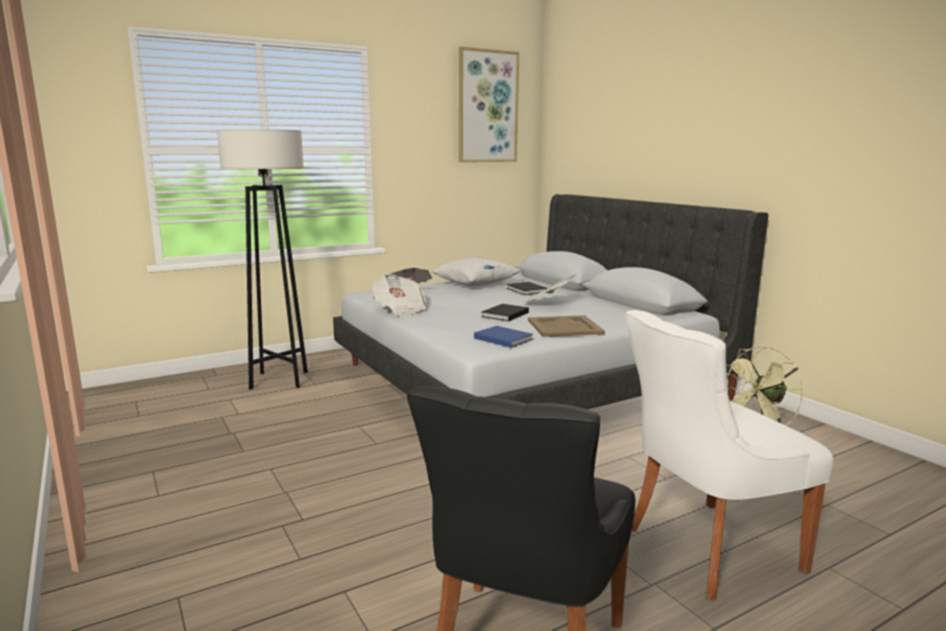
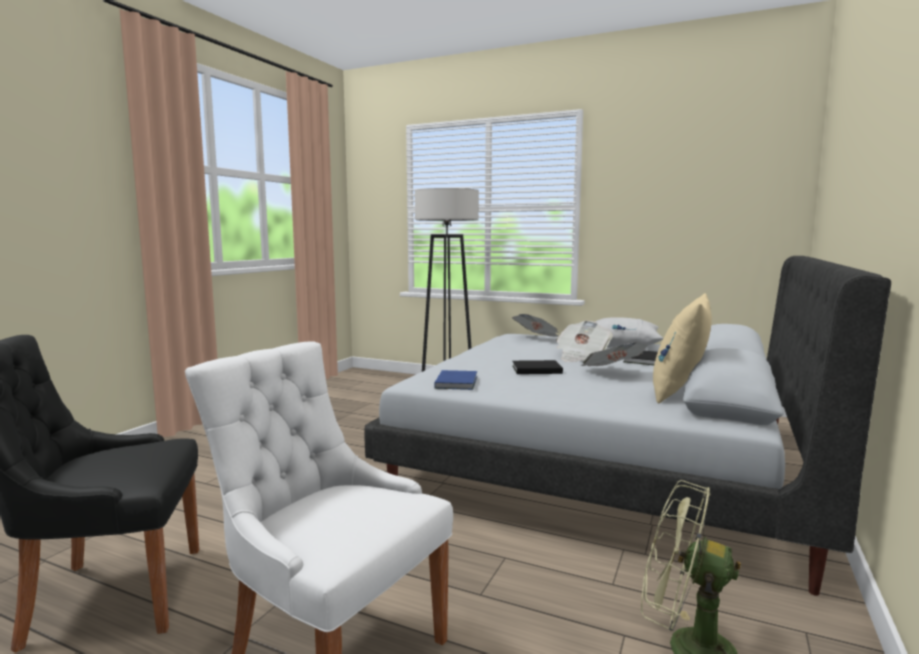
camera: 55 degrees right, 5 degrees down
(400, 310) = (482, 348): newspaper -> newspaper (581, 357)
(487, 107) = (727, 153): picture -> none
(565, 326) = (540, 390): beige tray -> none
(615, 305) = (679, 392): none -> beige pillow

